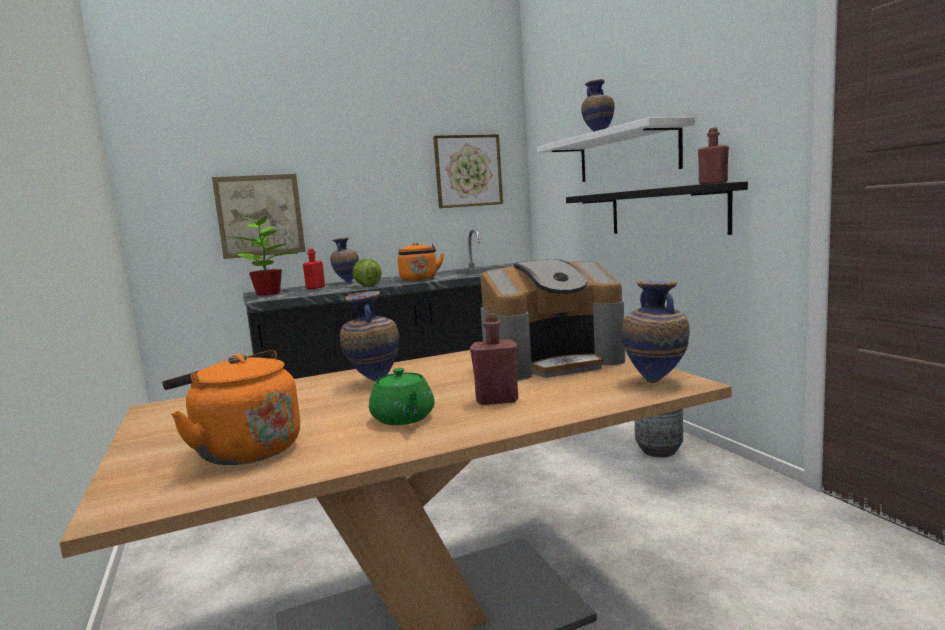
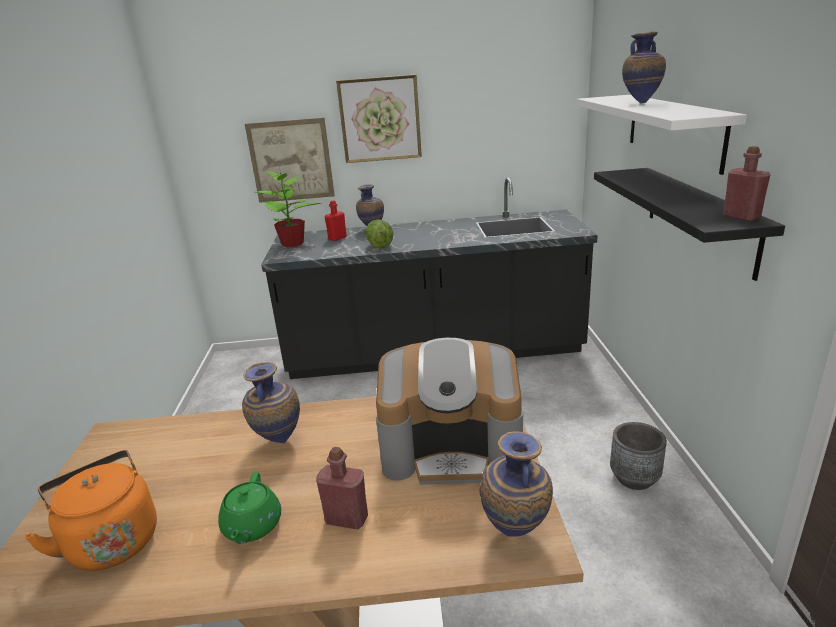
camera: 20 degrees right, 15 degrees up
(419, 279) = (435, 239): orange kettle -> none
(468, 171) = (512, 107): picture -> picture (380, 119)

